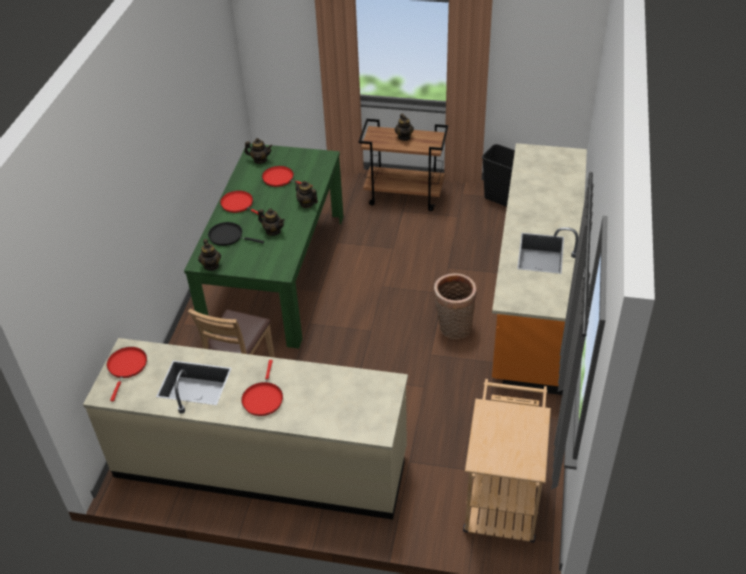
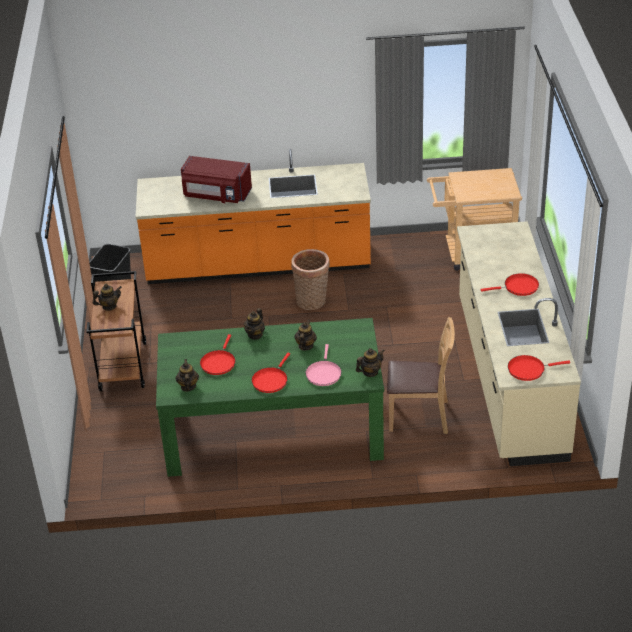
camera: 105 degrees left, 5 degrees down
(228, 236) = (323, 373): black frying pan -> pink frying pan
(538, 196) = (216, 195): none -> red microwave

